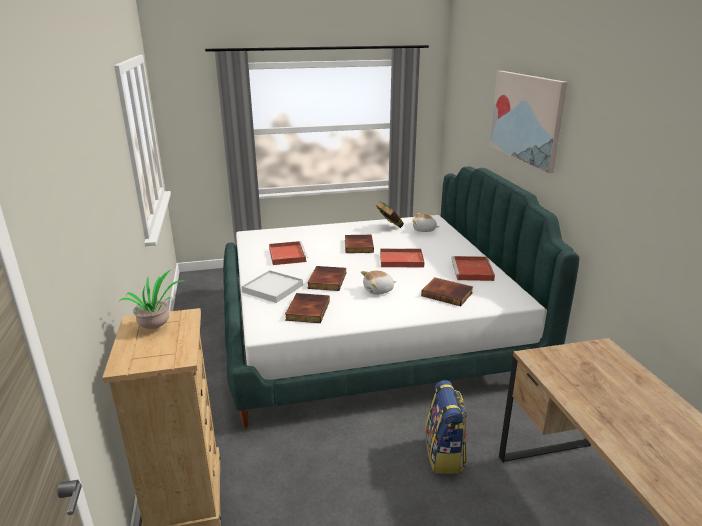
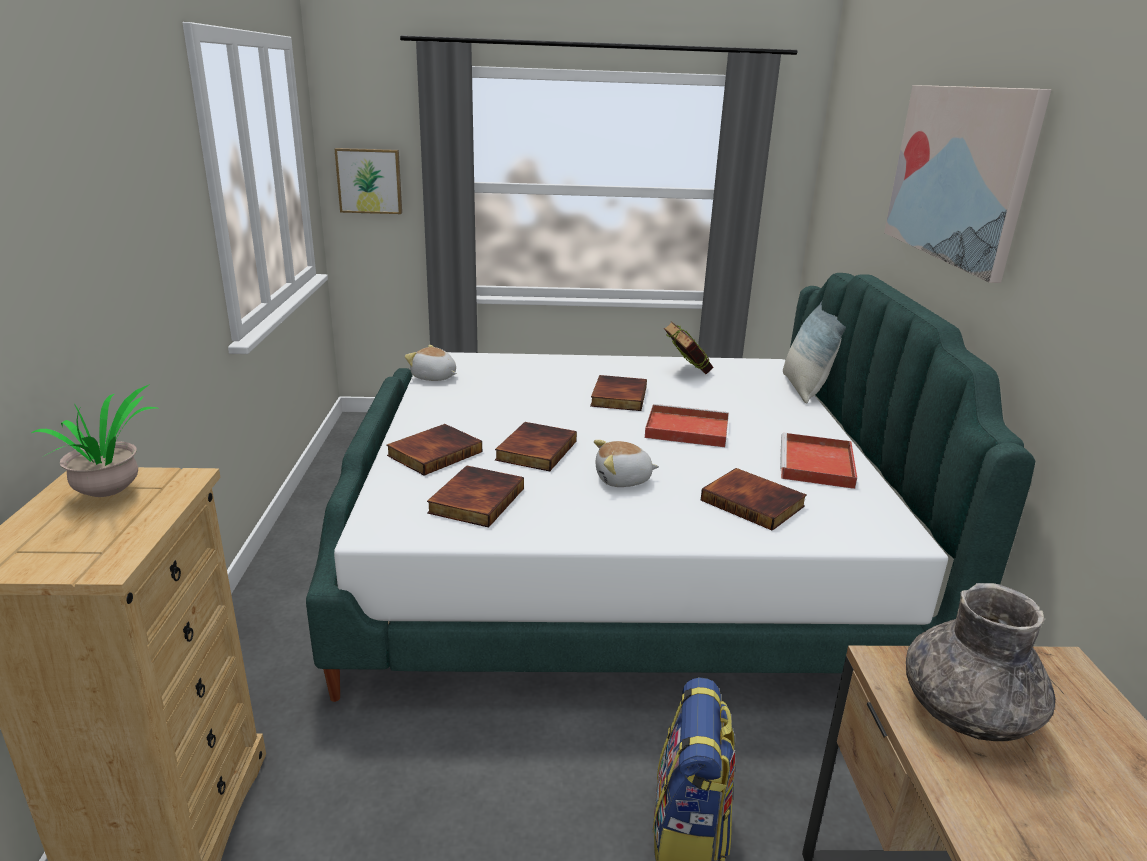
camera: 10 degrees right, 0 degrees up
(189, 132) = (369, 181): none -> picture
(272, 288) = (434, 453): white tray -> book
(287, 255) = (487, 398): red tray -> none
(424, 230) = (748, 382): plush toy -> plush toy (434, 377)
(454, 230) = (805, 389): none -> pillow
(568, 370) = (966, 712): none -> grey vase

